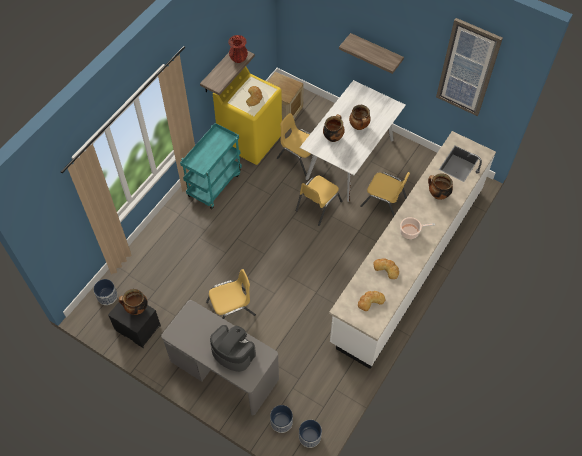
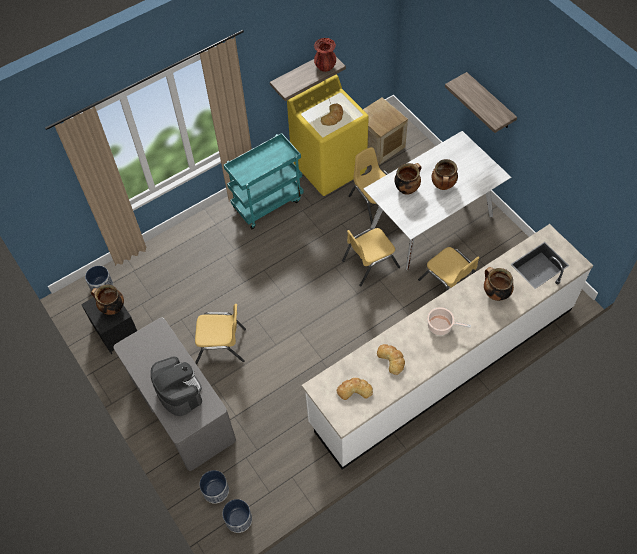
camera: 25 degrees right, 0 degrees up
(468, 68) = (583, 150): picture -> none

